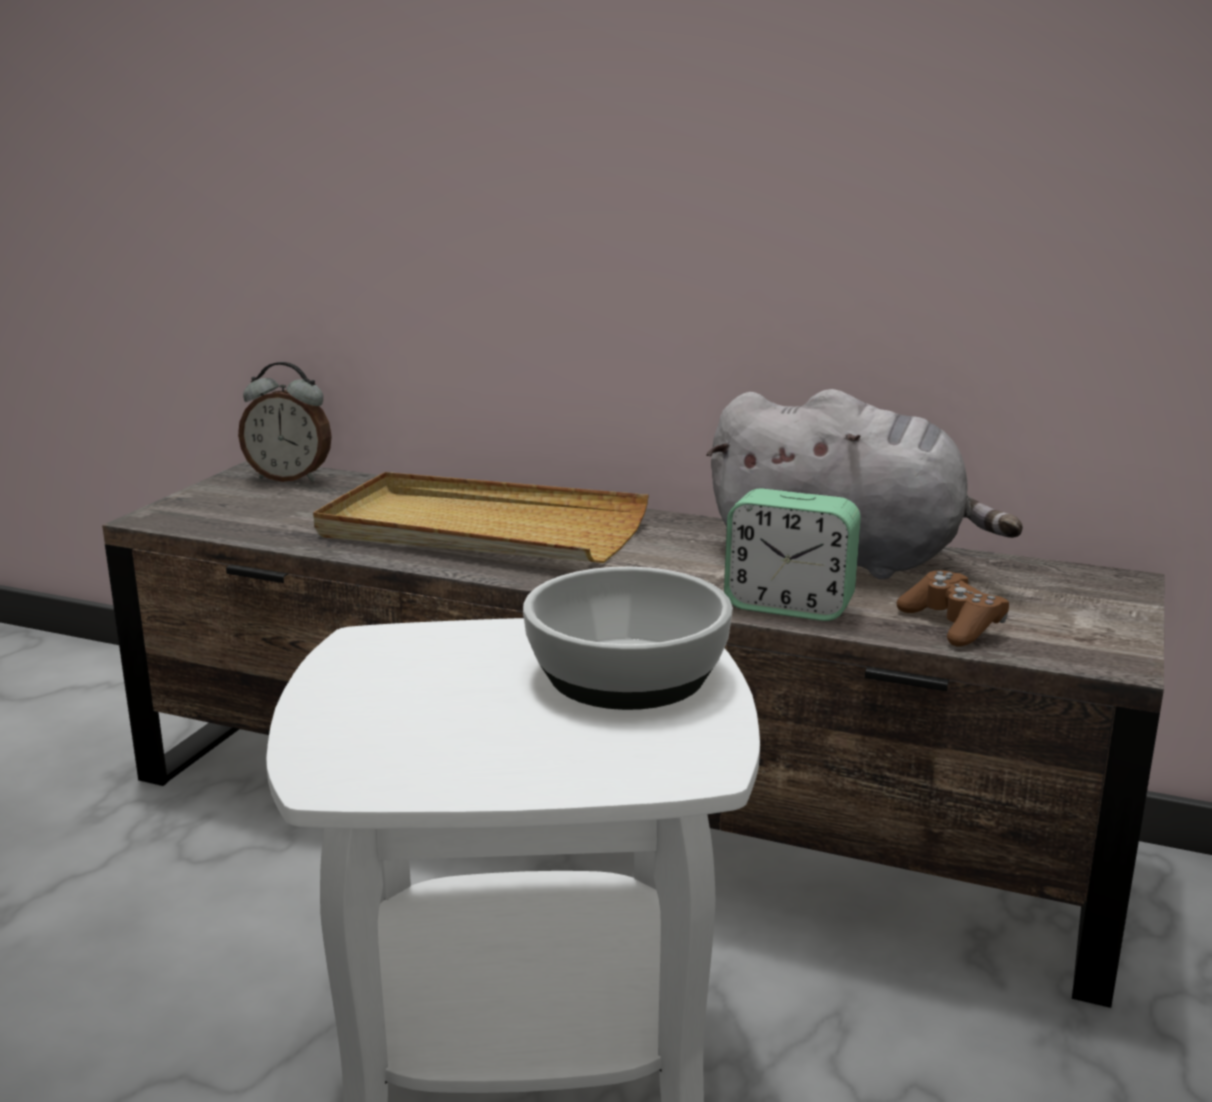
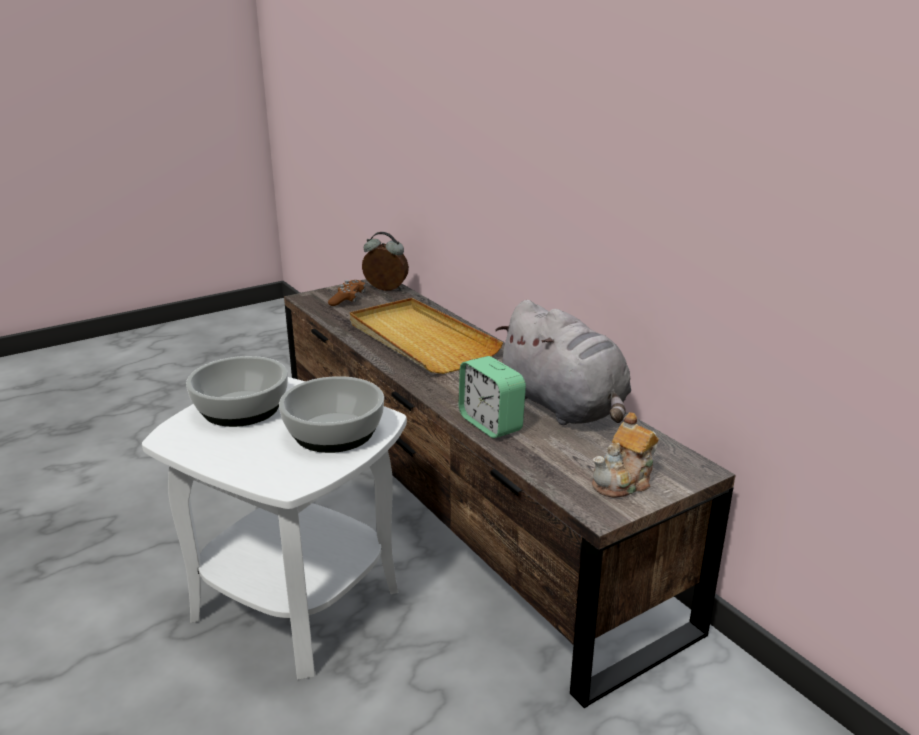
camera: 35 degrees right, 5 degrees up
(290, 478) = (385, 289): alarm clock -> alarm clock turned 150 degrees clockwise
(390, 690) = (241, 408): none -> bowl
(952, 624) = (553, 461): brown game controller -> brown game controller (348, 300)
(1075, 619) = (624, 482): none -> teapot

